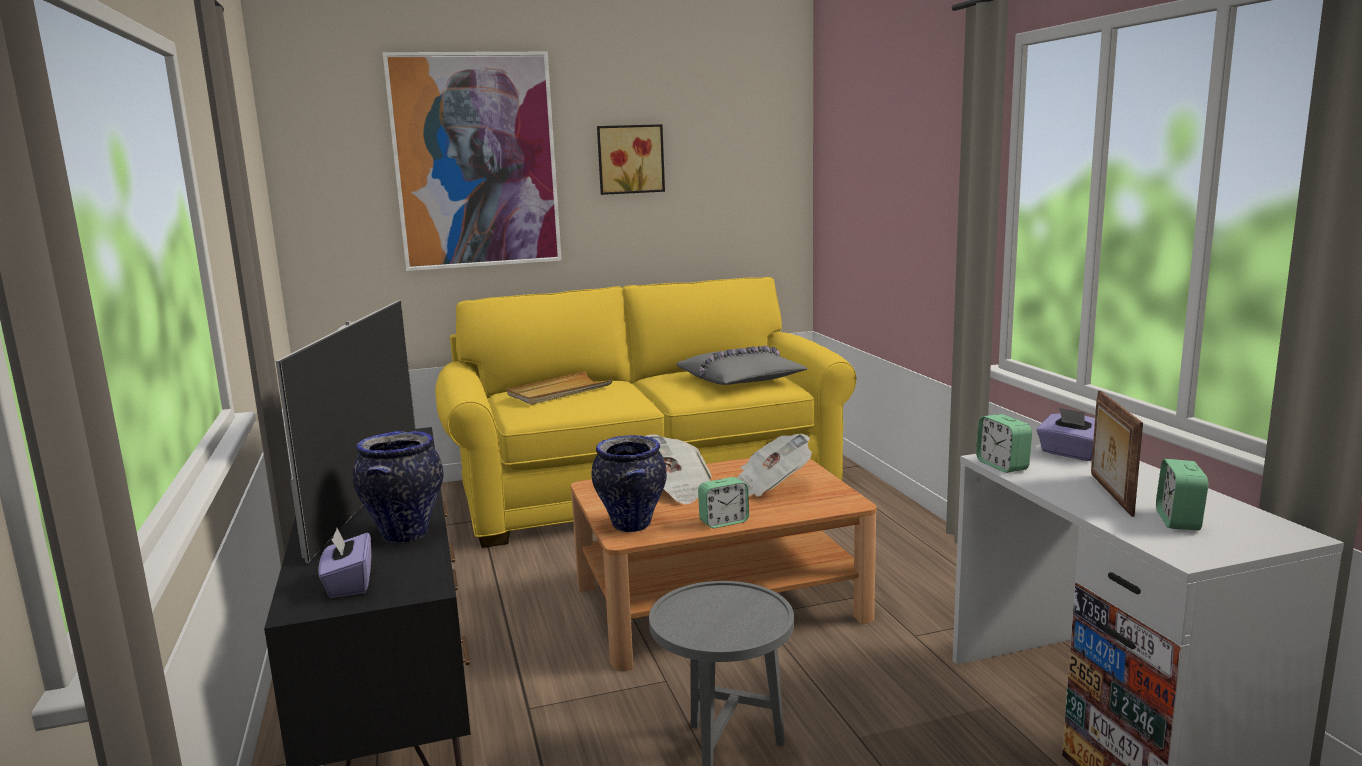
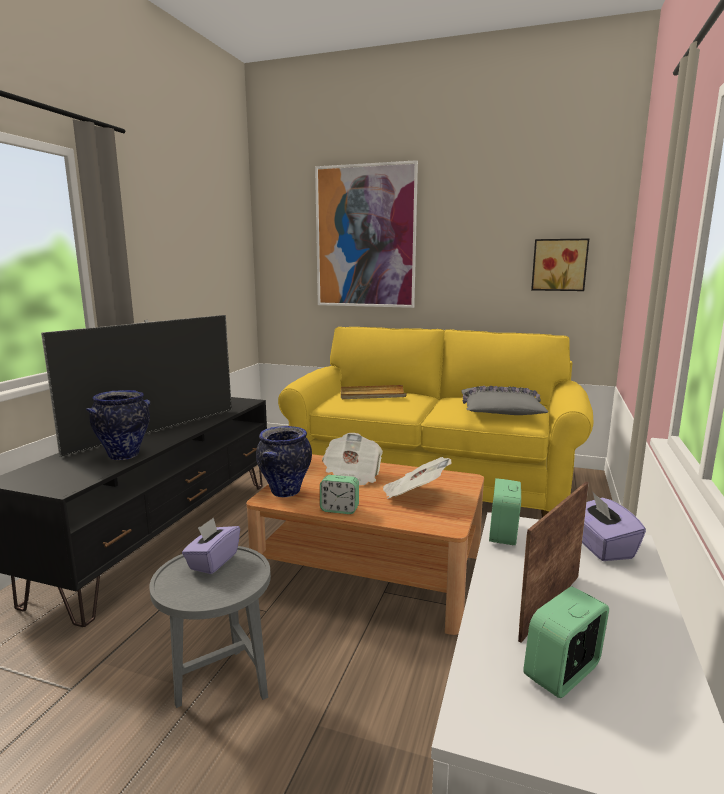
camera: 35 degrees right, 0 degrees up
(349, 584) = (47, 474): purple tissue box -> purple tissue box (213, 561)
(630, 159) = (471, 238): picture -> picture (559, 265)

